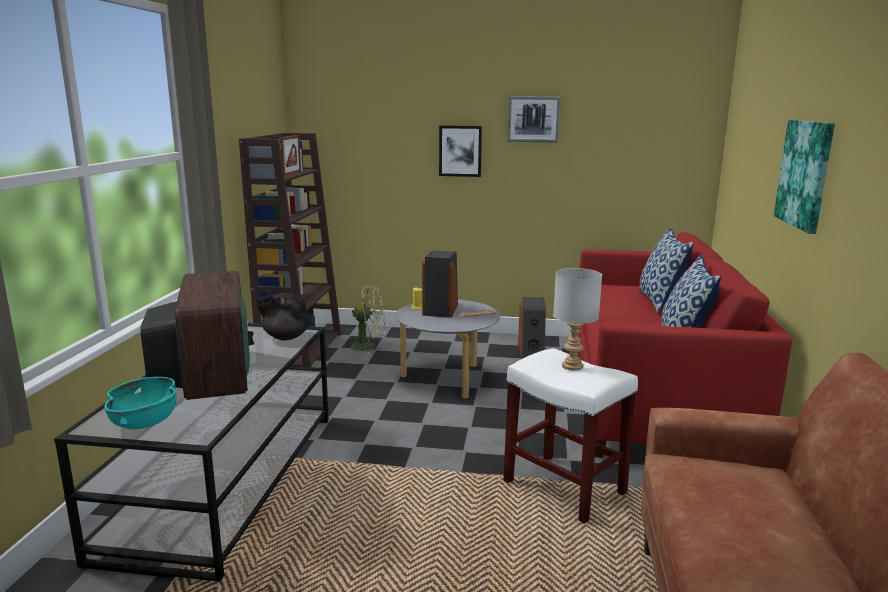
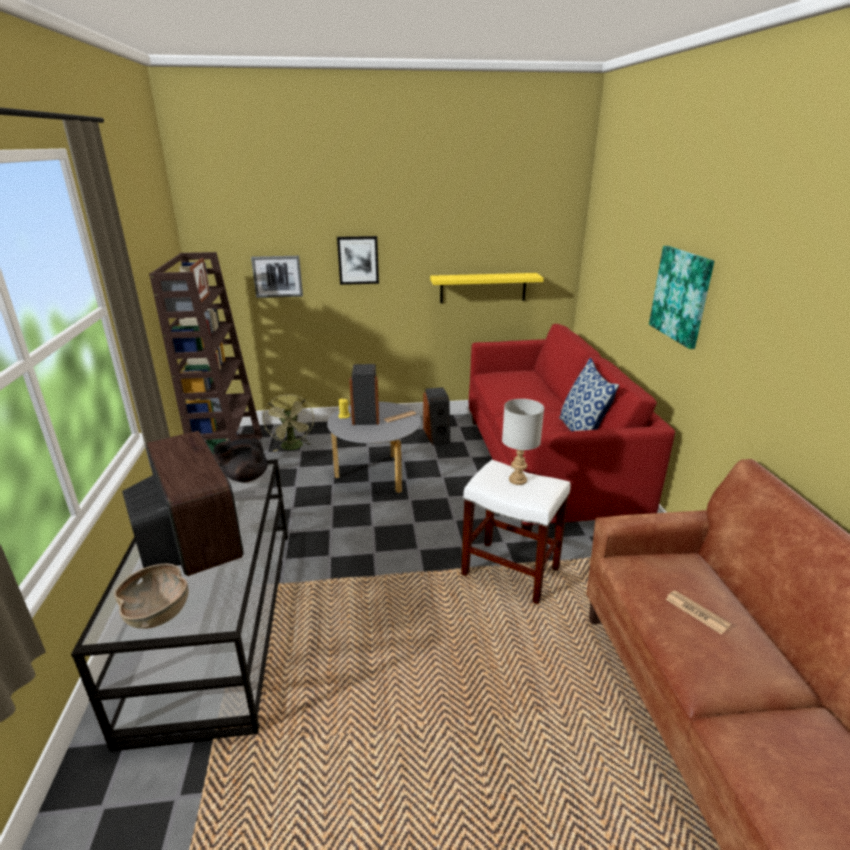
camera: 15 degrees left, 10 degrees up
(145, 422) = (158, 612): turquoise bowl -> brown bowl
(368, 346) = (293, 447): green fan -> green fan turned 90 degrees clockwise
(533, 119) = (423, 228): picture -> picture (277, 276)
(599, 188) = (483, 288): none -> yellow shelf
(660, 302) = (546, 388): pillow -> none
(743, 515) = (696, 612): none -> newspaper

